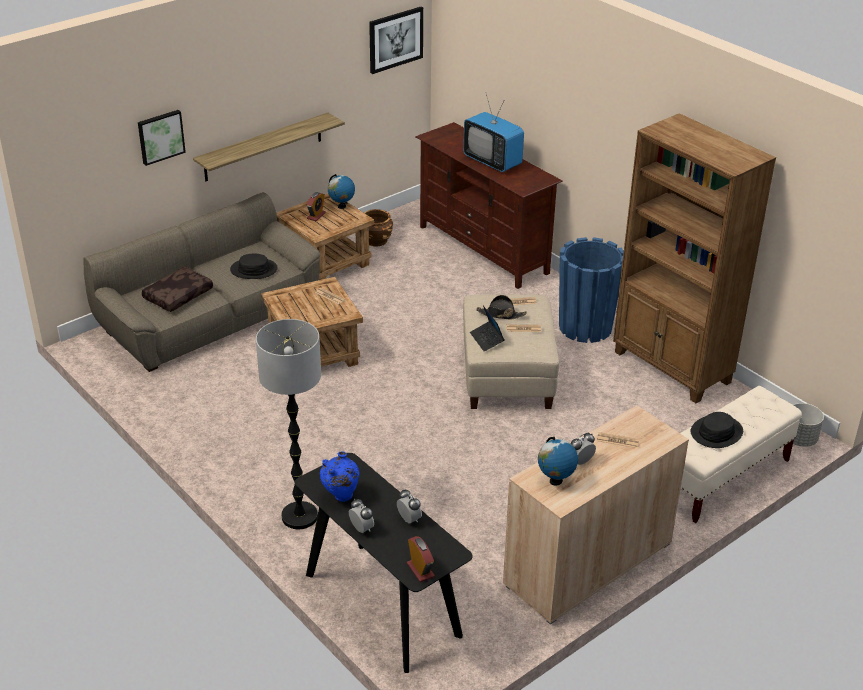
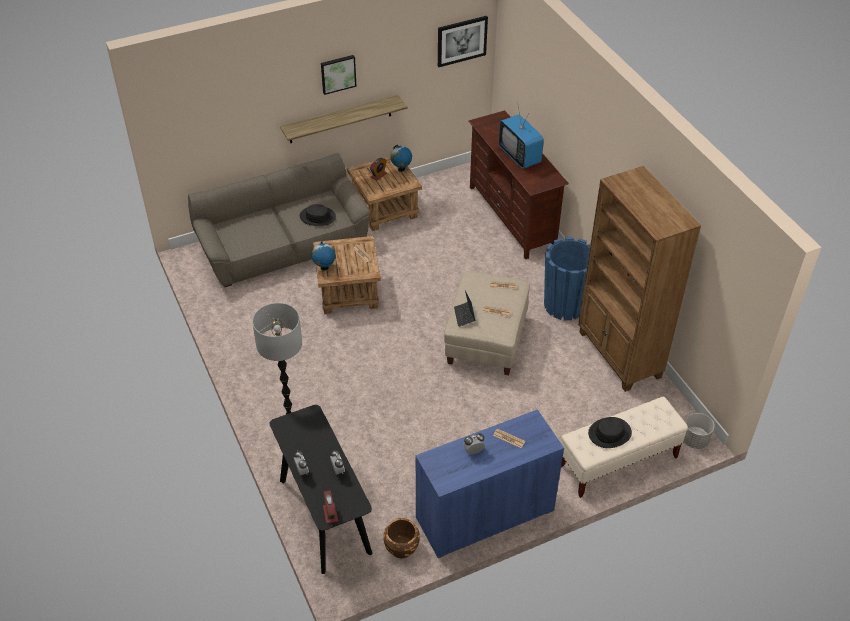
camera: 15 degrees right, 10 degrees up
(160, 136) = (253, 111): picture -> picture (338, 73)
(178, 295) = (255, 231): brown pillow -> none
(340, 497) = (297, 441): blue vase -> none
(376, 240) = (431, 195): brown planter -> brown planter (402, 548)
(501, 314) = (484, 295): black hat -> none
(555, 481) = (448, 464): globe -> globe (324, 268)
(588, 564) = (484, 515): beige cabinet -> blue cabinet

